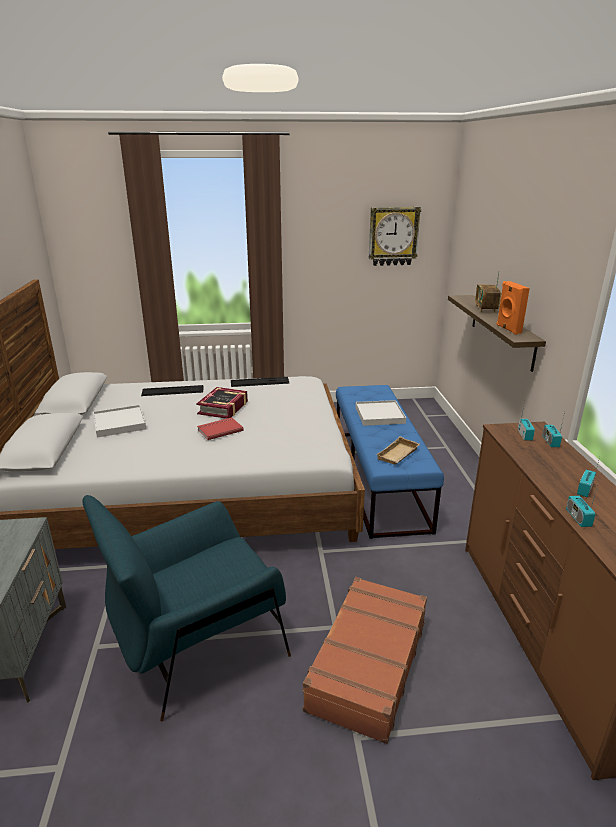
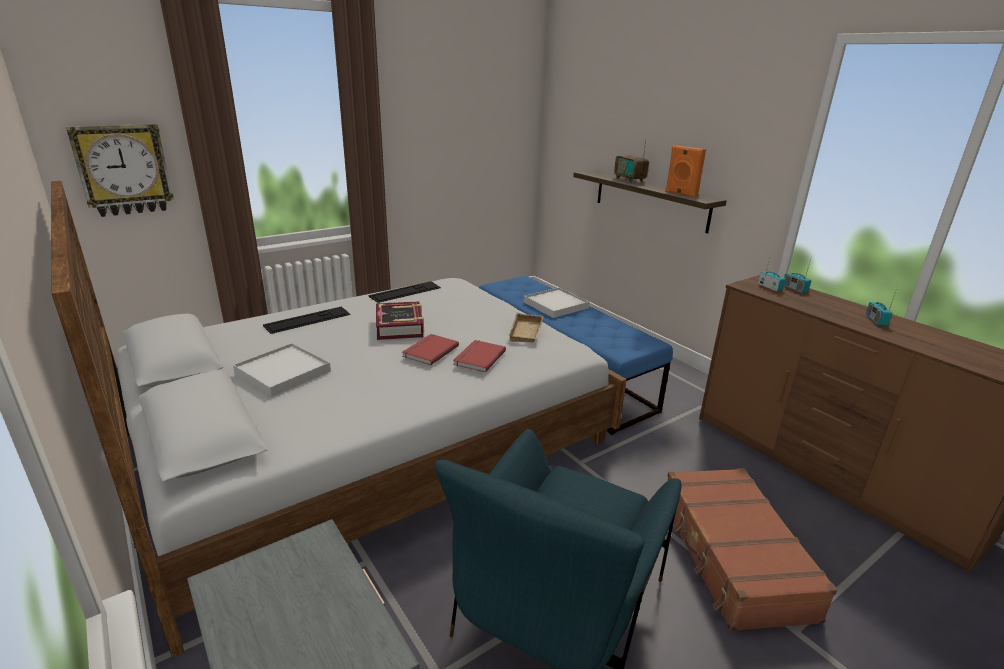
camera: 30 degrees left, 0 degrees up
(245, 442) = (478, 357): none -> red book
(393, 236) = (492, 114): wall clock -> wall clock (124, 170)
(398, 455) = (619, 338): beige tray -> beige tray (527, 332)
(578, 518) = (908, 343): radio -> none

